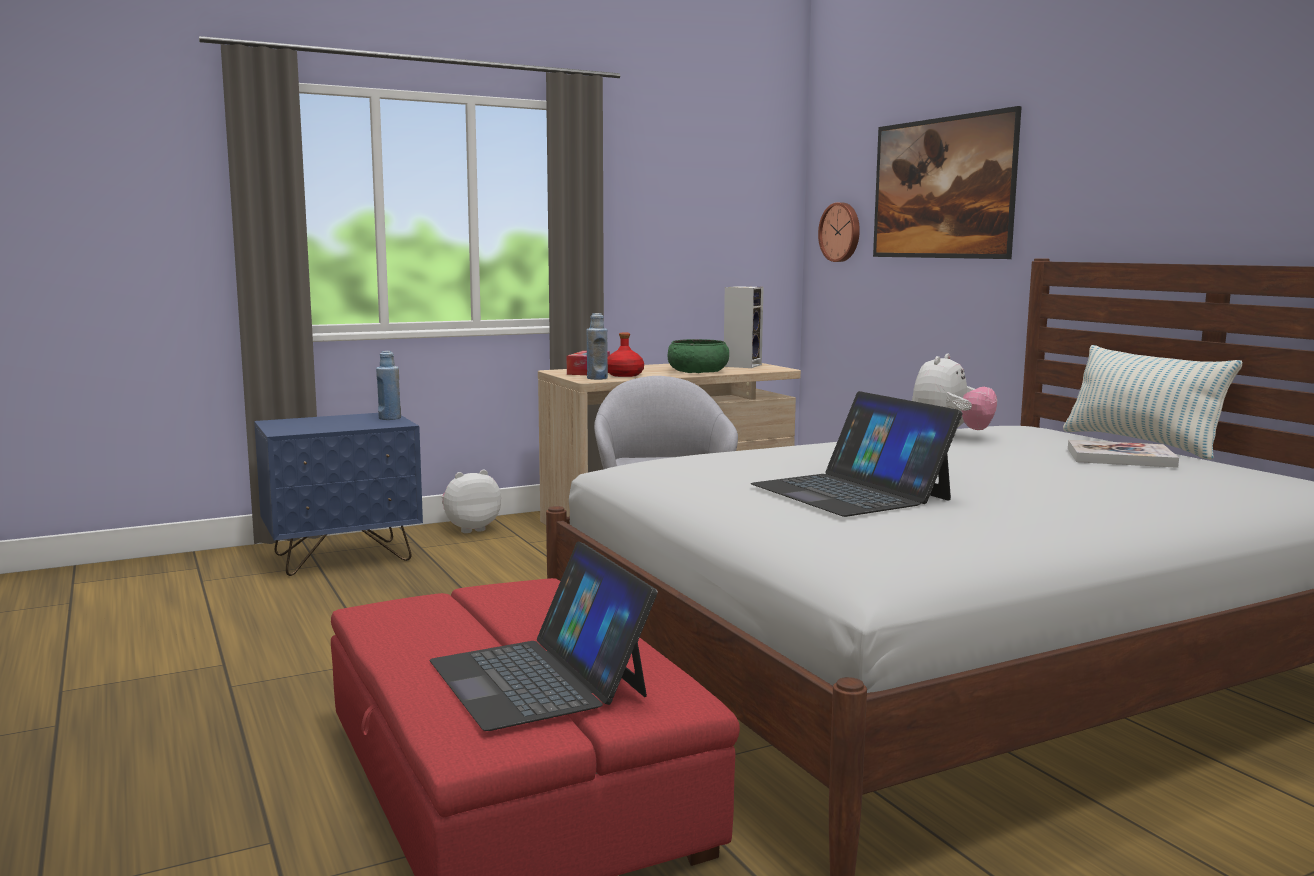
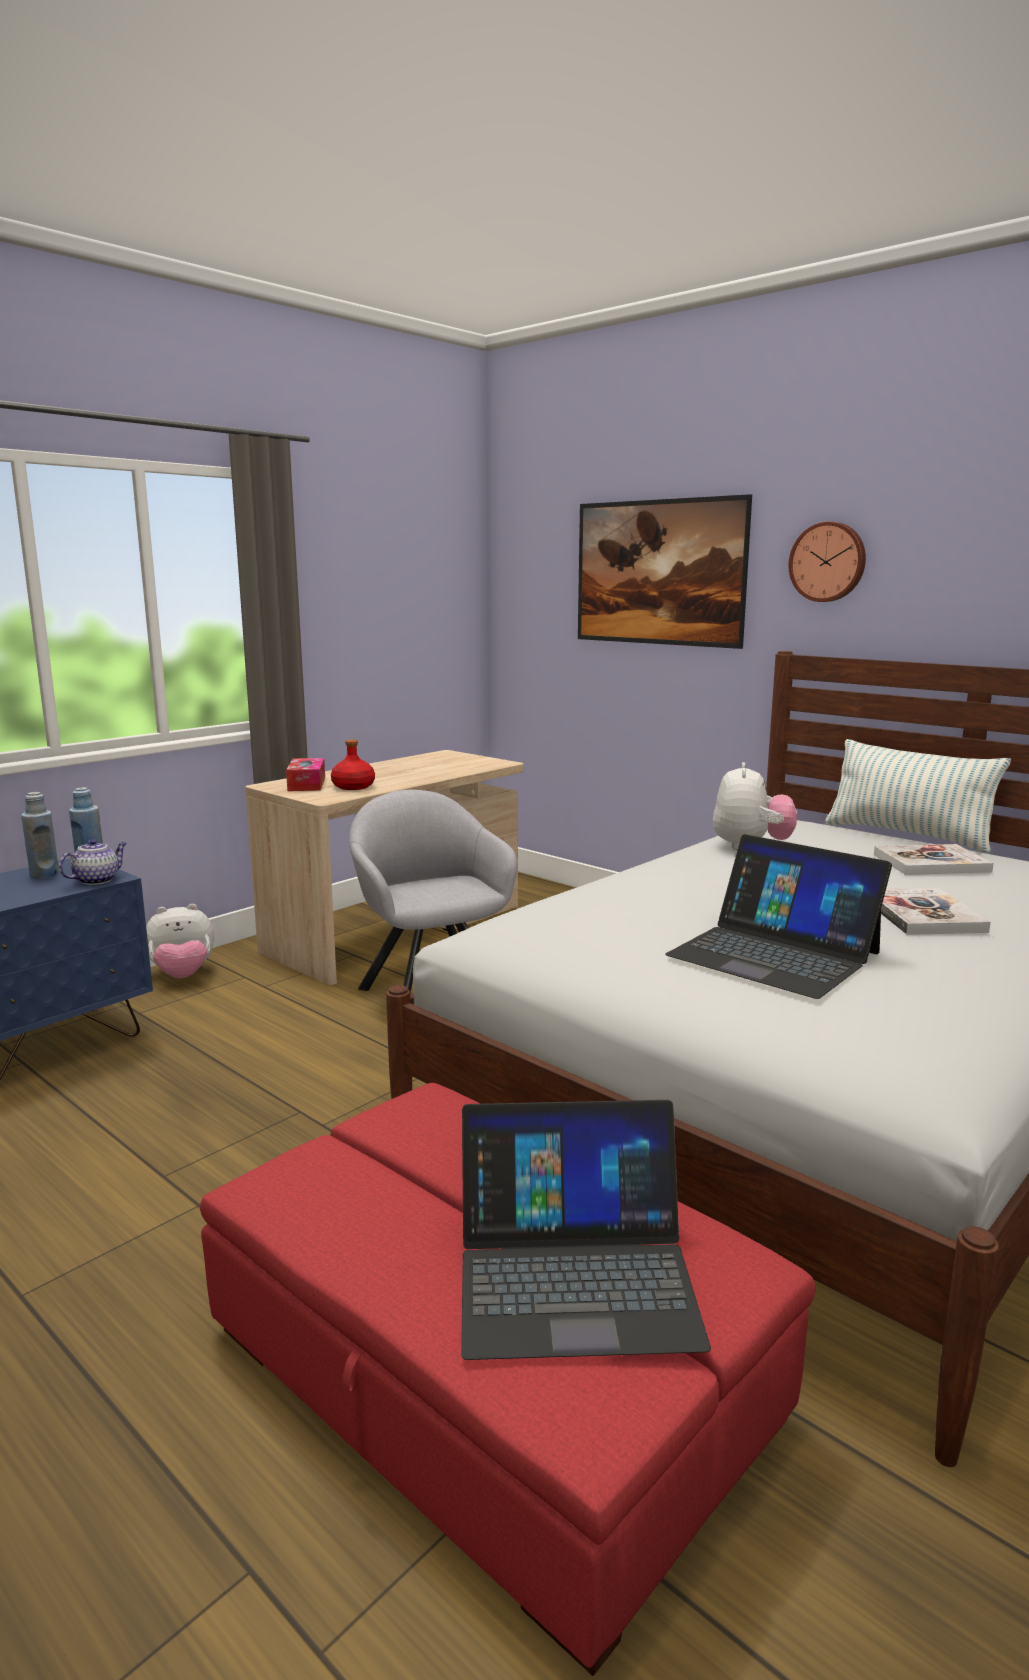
camera: 20 degrees left, 5 degrees up
(387, 424) = (97, 880): none -> teapot
(470, 529) = (182, 975): plush toy -> plush toy turned 150 degrees counterclockwise
(539, 678) = (575, 1274): laptop -> laptop turned 45 degrees counterclockwise
(597, 378) = (330, 795): blue bottle -> blue bottle (44, 875)
(698, 371) = (424, 774): green bowl -> none
(742, 365) = (457, 760): speaker -> none
(841, 232) = (535, 611): wall clock -> wall clock (828, 562)
(1043, 484) = (922, 915): none -> book

